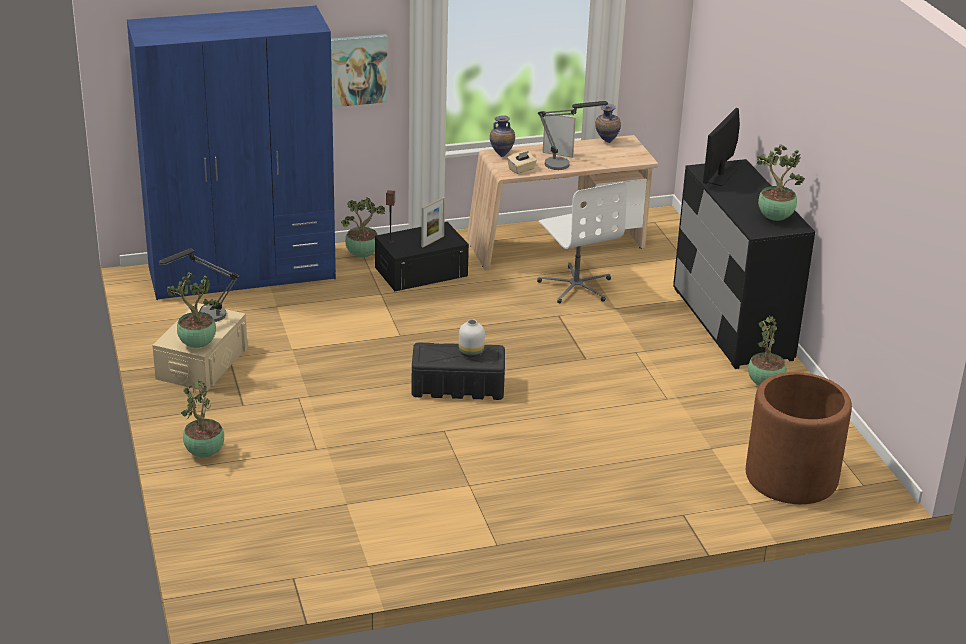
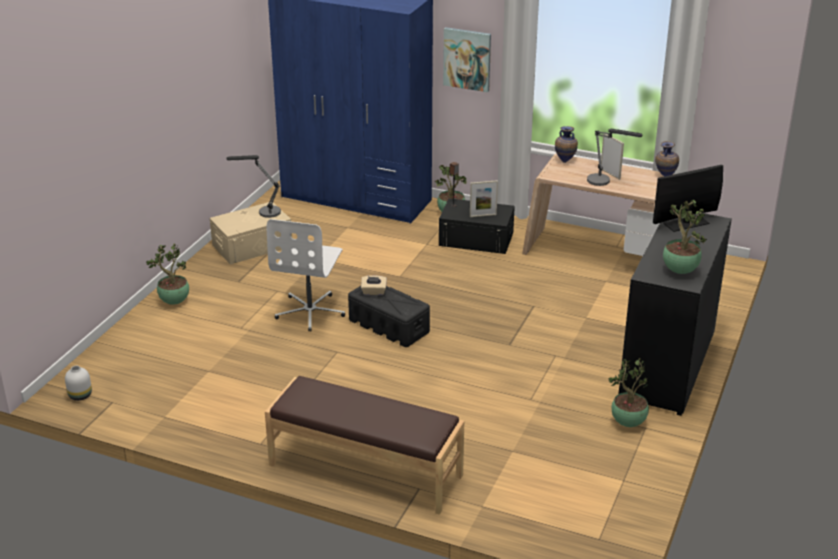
camera: 40 degrees right, 0 degrees up
(196, 344) = (233, 227): potted plant -> none
(471, 353) = (397, 301): white vase -> white vase (80, 396)
(521, 169) = (564, 176): beige tissue box -> beige tissue box (374, 292)
(576, 286) = (577, 290): white office chair -> white office chair (310, 311)
(620, 522) = (365, 471): none -> brown bench
(791, 477) = (545, 503): brown planter -> none

